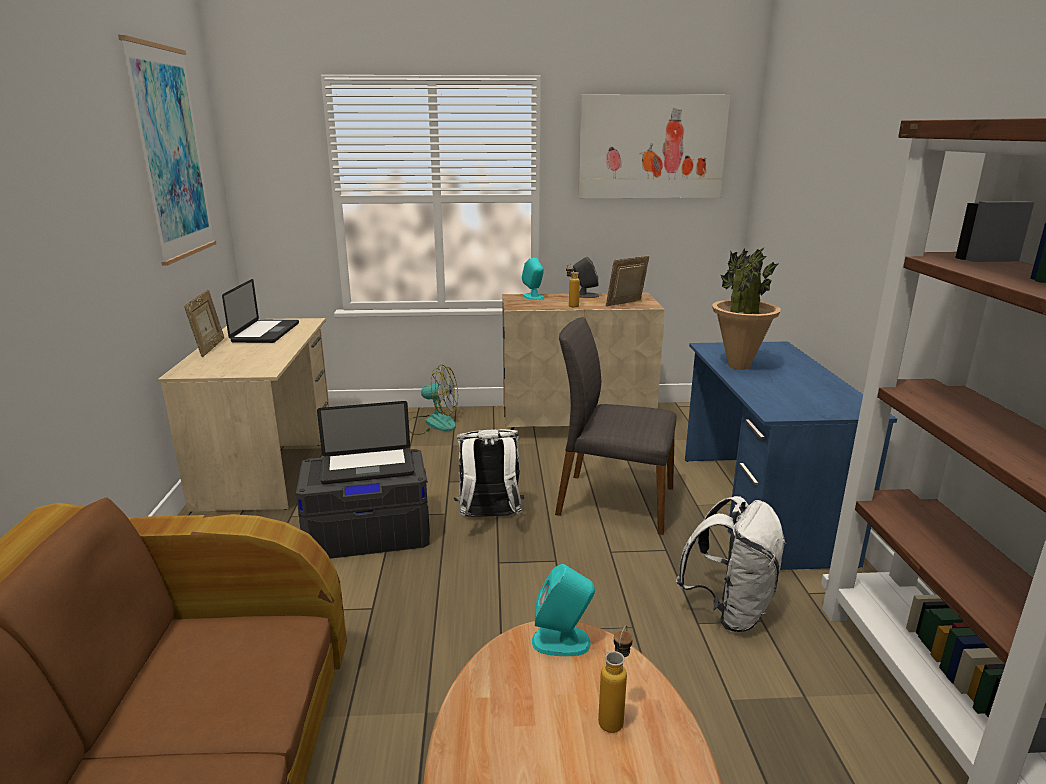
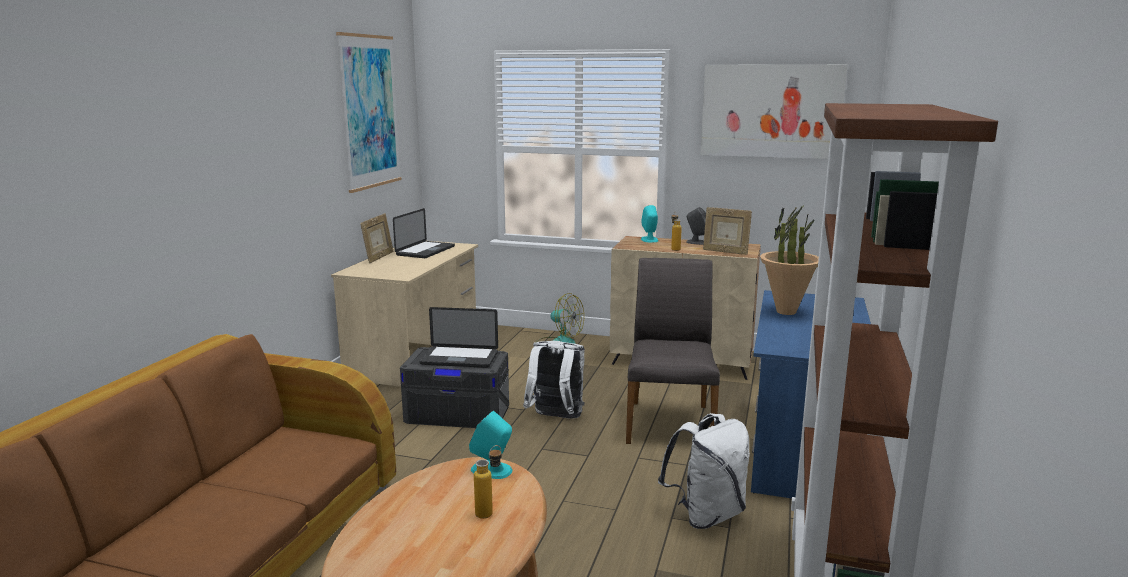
camera: 20 degrees right, 5 degrees down
(613, 501) = (669, 423): grey chair -> grey chair turned 60 degrees clockwise
(626, 304) = (725, 252): picture frame -> picture frame turned 120 degrees counterclockwise

